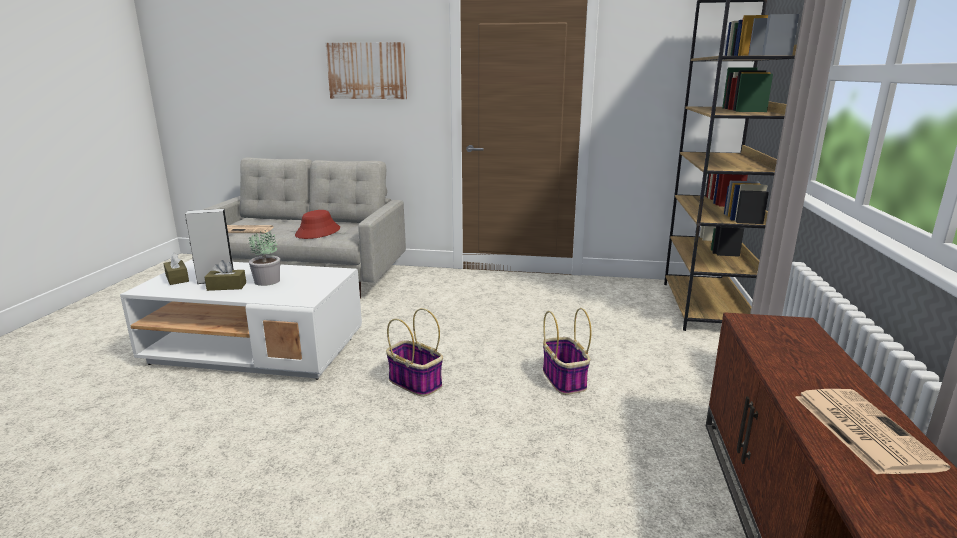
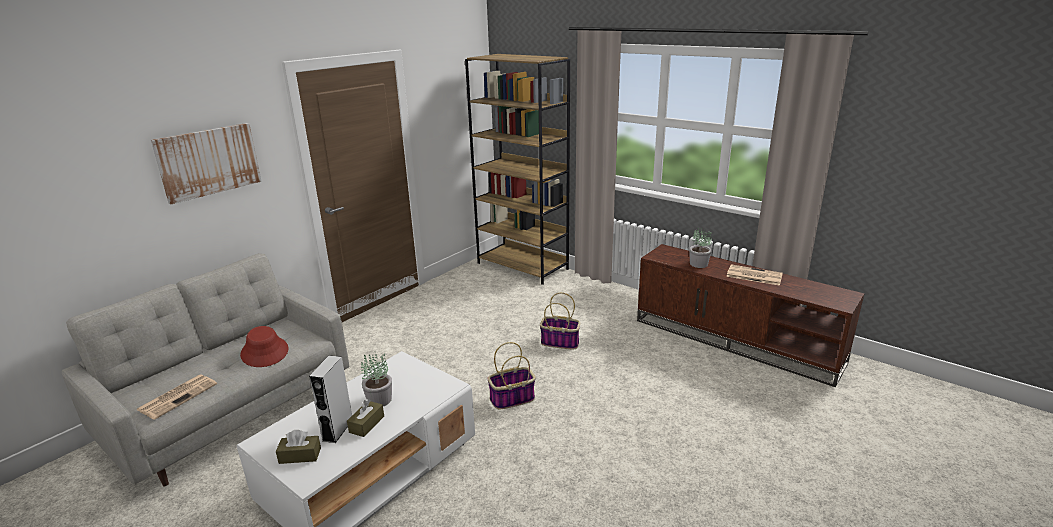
camera: 60 degrees left, 5 degrees up
(794, 361) = (698, 264): none -> potted plant

